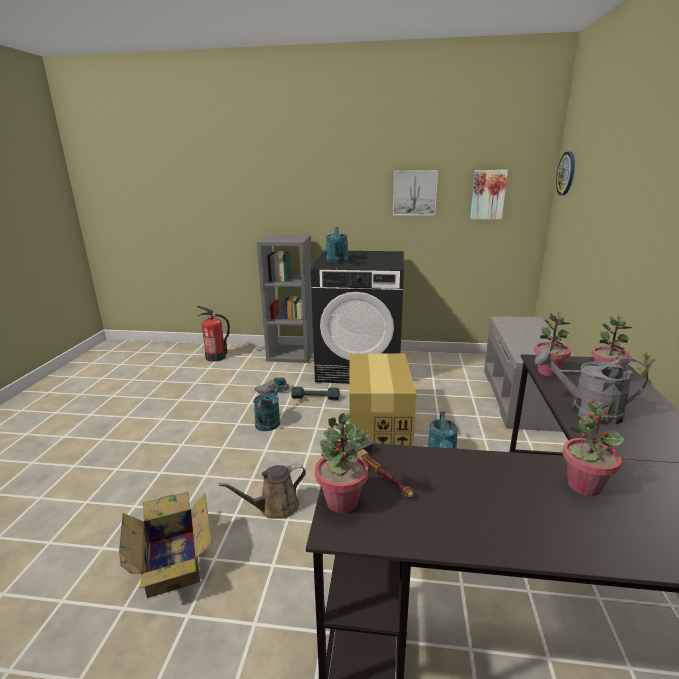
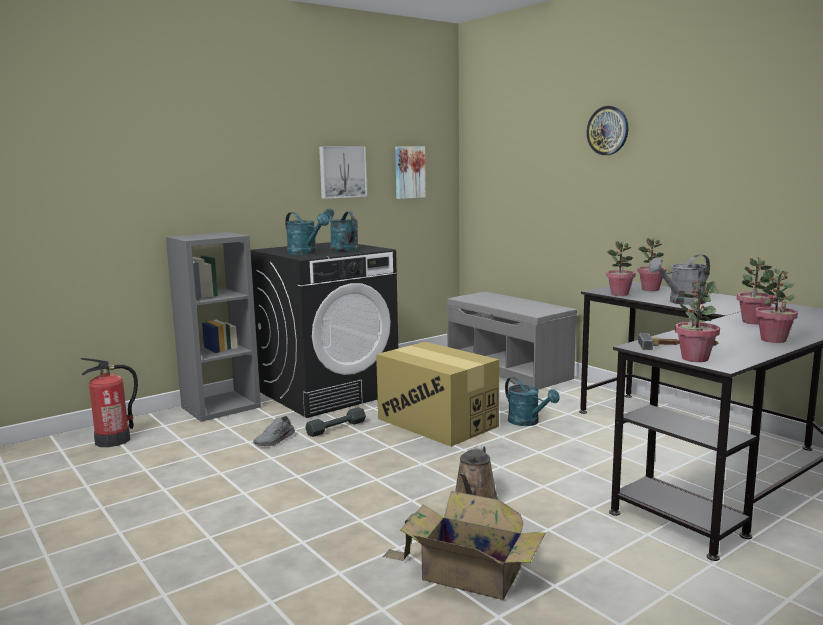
camera: 45 degrees left, 10 degrees down
(269, 420) = (328, 460): turquoise watering can -> turquoise watering can (341, 249)
(514, 531) = (773, 340): none -> potted plant
(566, 173) = (481, 148): wall clock -> wall clock (608, 130)

